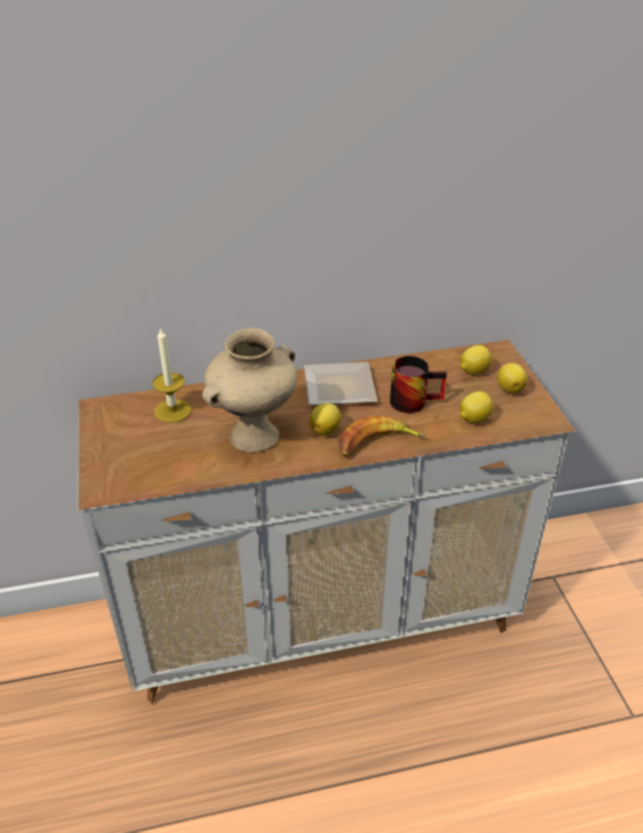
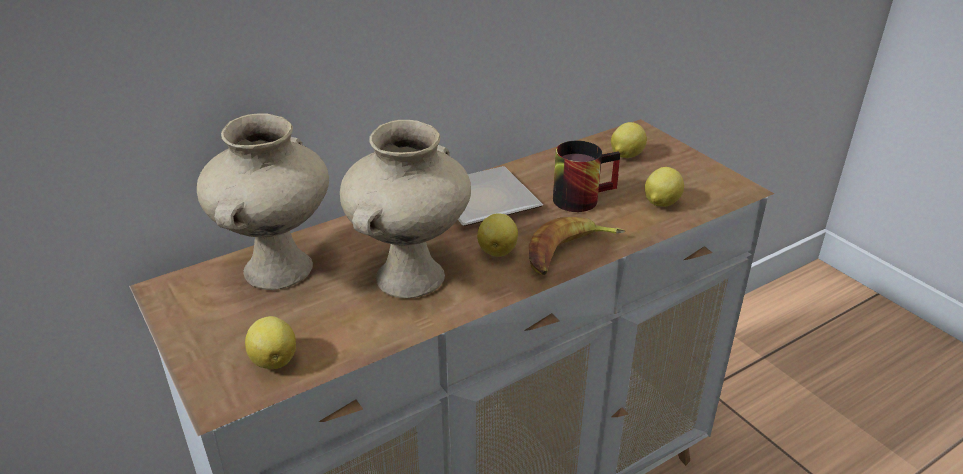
camera: 20 degrees left, 5 degrees down
(172, 411) = (279, 270): candle -> beige vase
(510, 388) = (677, 165): lemon -> lemon (274, 359)

